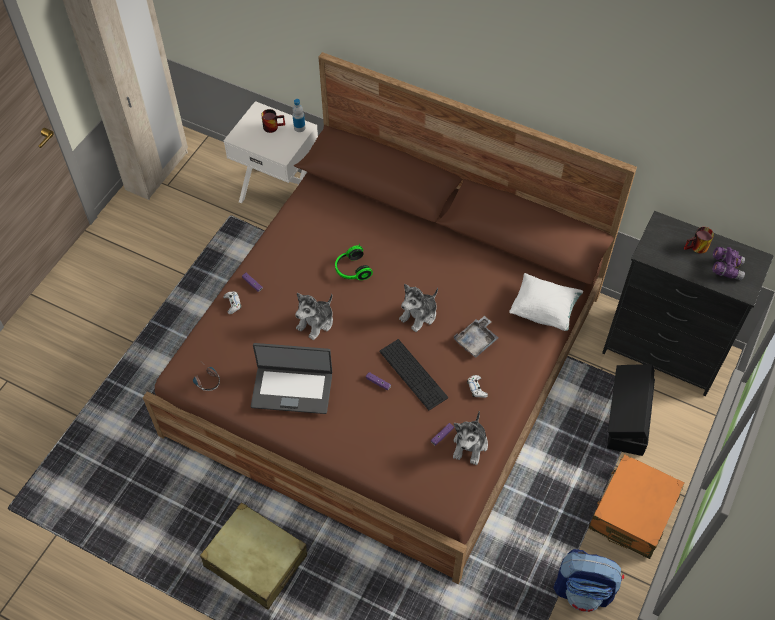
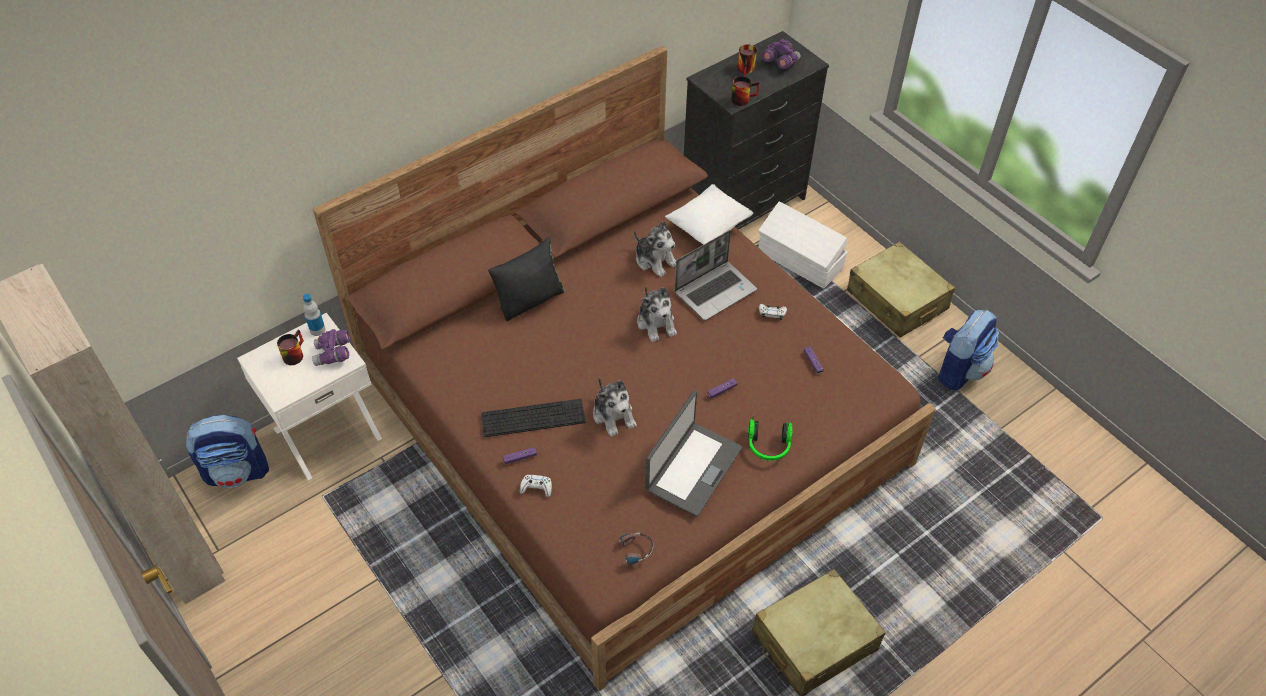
camera: 65 degrees left, 5 degrees down
(226, 164) = (238, 471): none -> backpack
(284, 146) = (333, 354): none -> purple binoculars
(352, 270) = (562, 357): headphones -> headphones (768, 447)
(395, 229) = (530, 300): none -> black pillow
(413, 374) = (728, 356): keyboard -> keyboard (533, 418)
(470, 445) = (834, 345): plush toy -> plush toy (655, 260)
(476, 341) = (715, 290): grey tray -> laptop
(627, 419) = (800, 261): black storage box -> white storage box
(632, 512) = (897, 300): orange suitcase -> beige suitcase
(657, 258) = (742, 98): none -> mug

